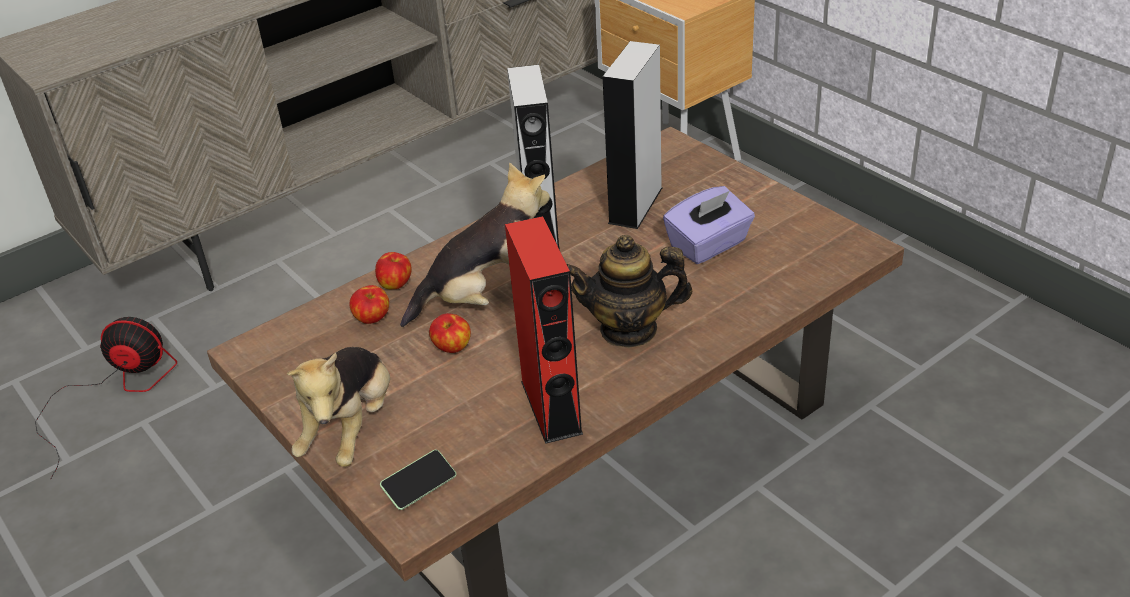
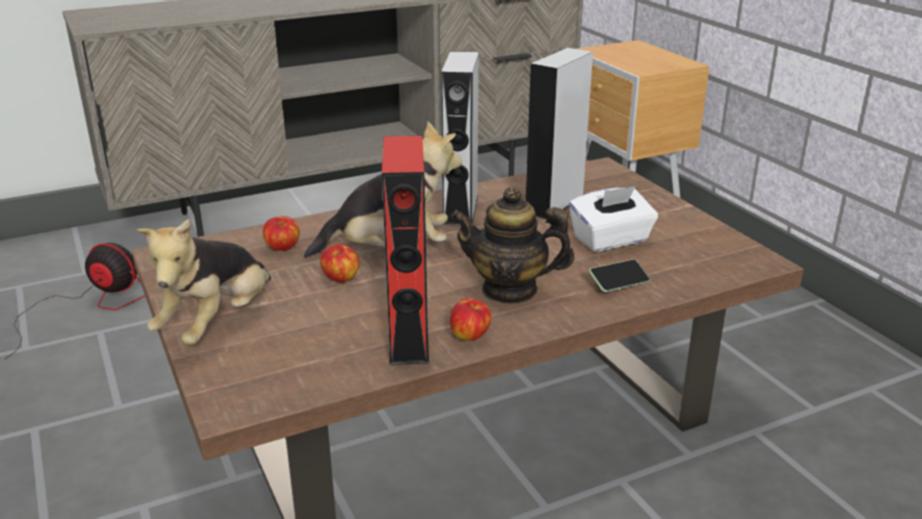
camera: 10 degrees right, 10 degrees down
(396, 284) = (316, 228): apple -> apple (470, 336)
(420, 487) = (253, 378): phone -> phone (619, 283)
(709, 245) = (611, 240): purple tissue box -> white tissue box

